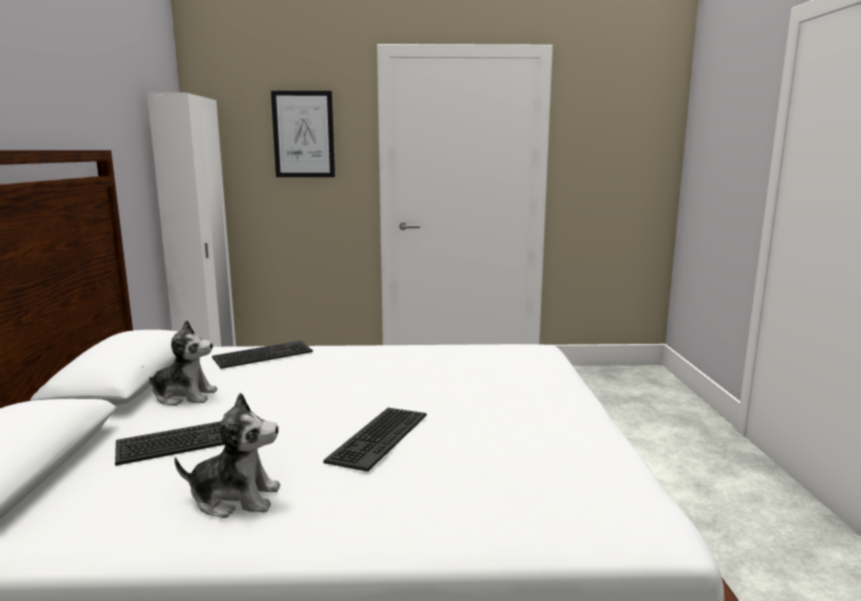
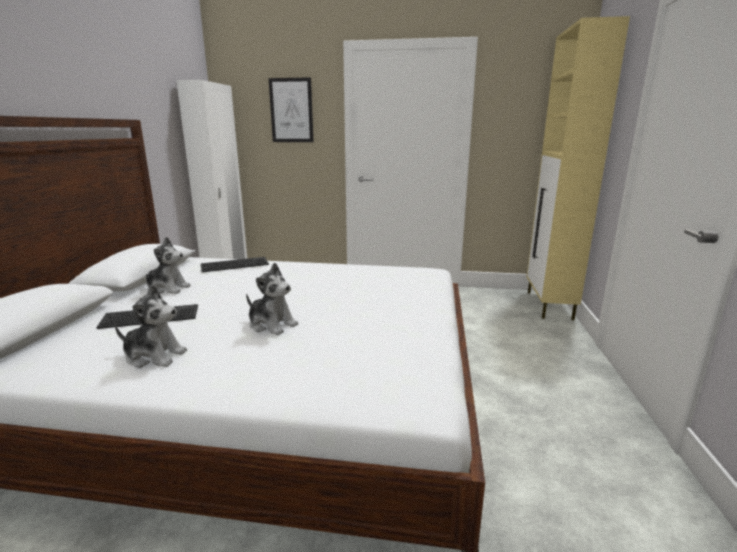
camera: 10 degrees right, 5 degrees up
(378, 438) = (272, 324): keyboard -> plush toy
(661, 384) = (549, 305): none -> beige cabinet

